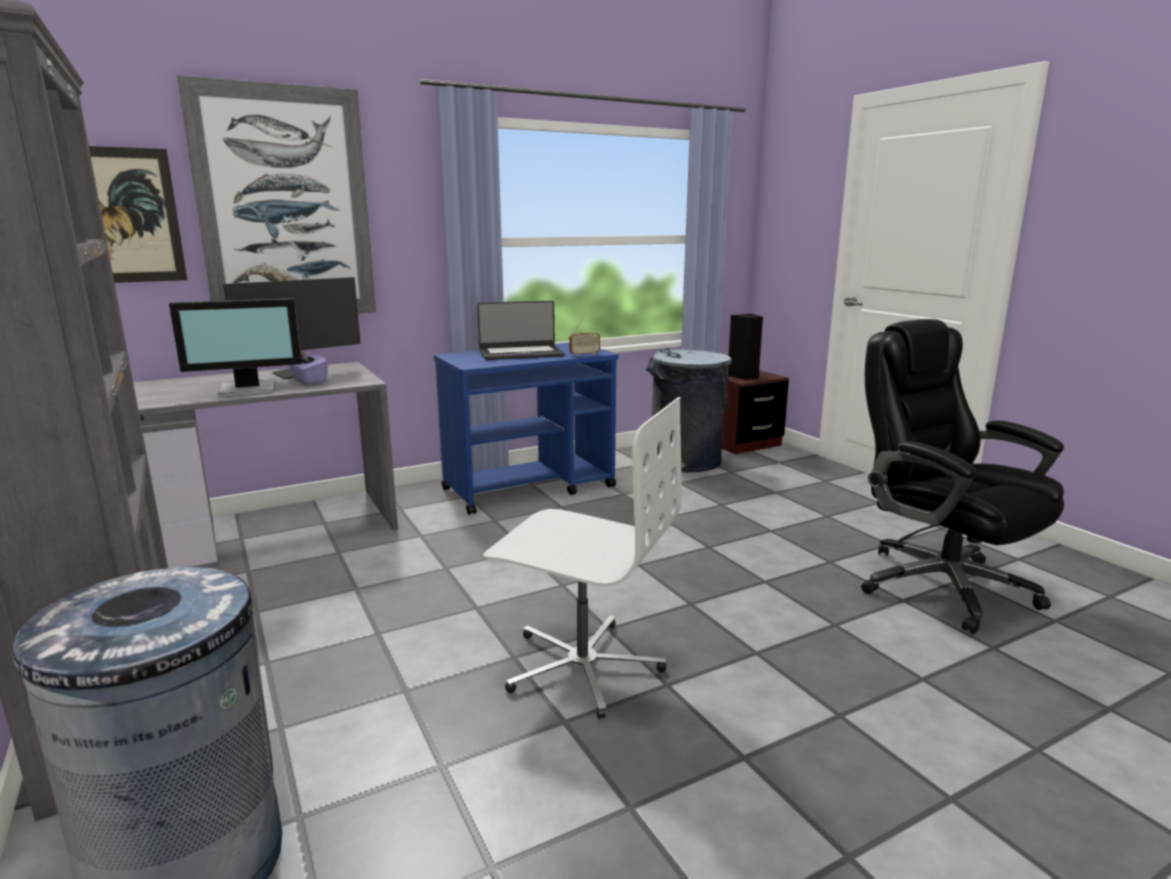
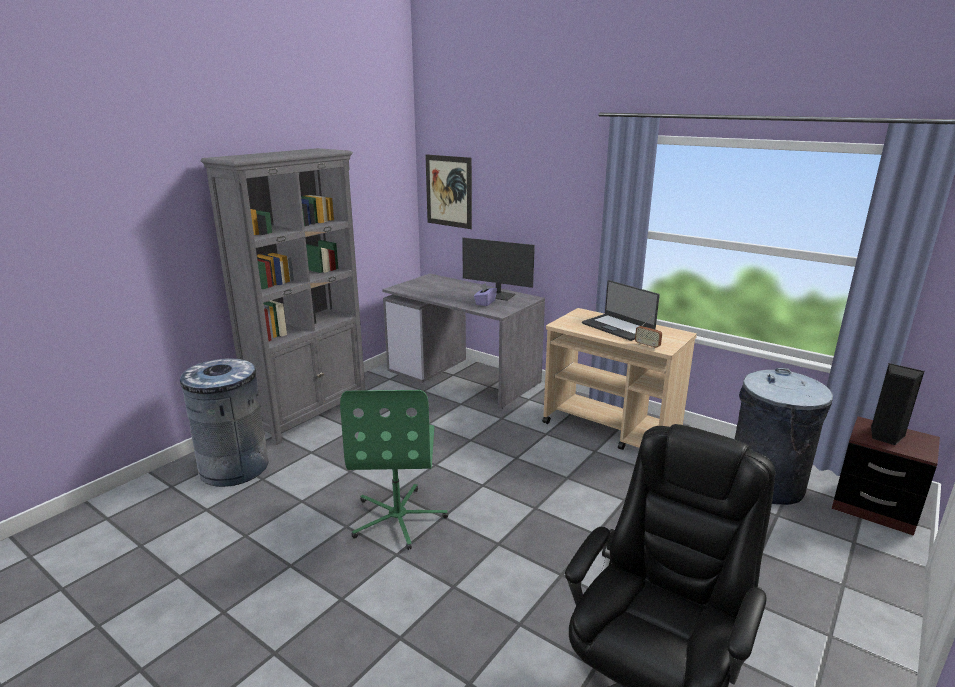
camera: 65 degrees right, 5 degrees up
(248, 390) = (453, 298): monitor -> none
(285, 205) = (520, 192): picture -> none
(530, 488) = (612, 429): blue cart -> beige cart
(582, 665) = (398, 518): white office chair -> green office chair

